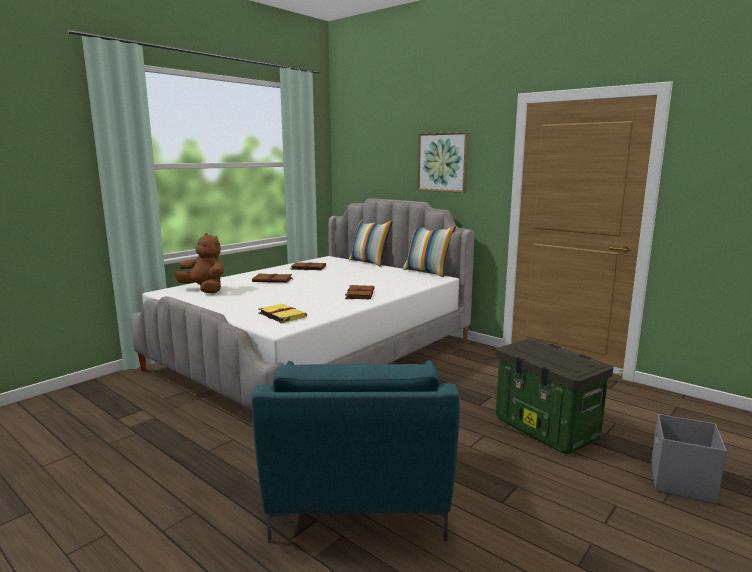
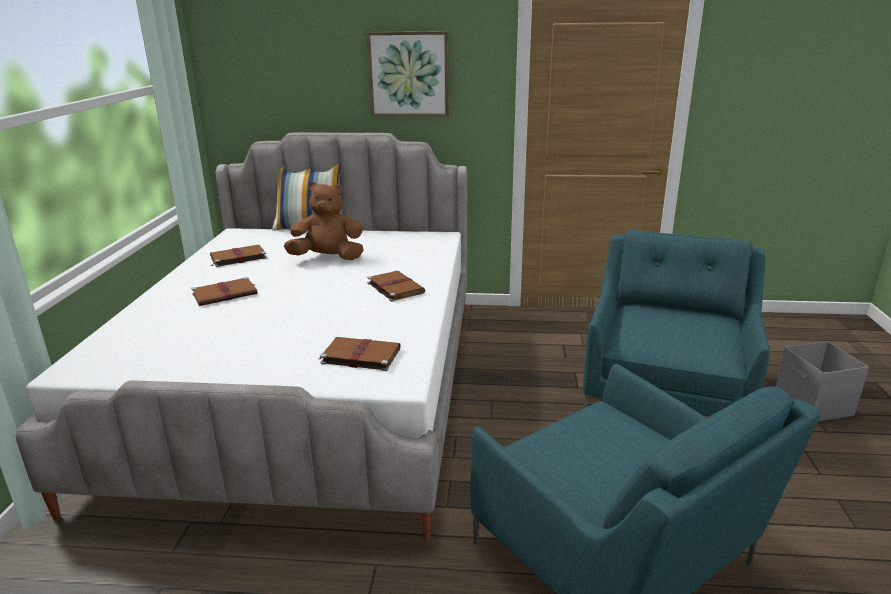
camera: 35 degrees left, 10 degrees up
(204, 290) = (144, 345): brown plush toy -> brown plush toy (328, 258)
(281, 315) = (359, 356): yellow book -> brown book
(427, 272) = (410, 230): pillow -> none
(547, 429) = (666, 392): storage box -> turquoise armchair

